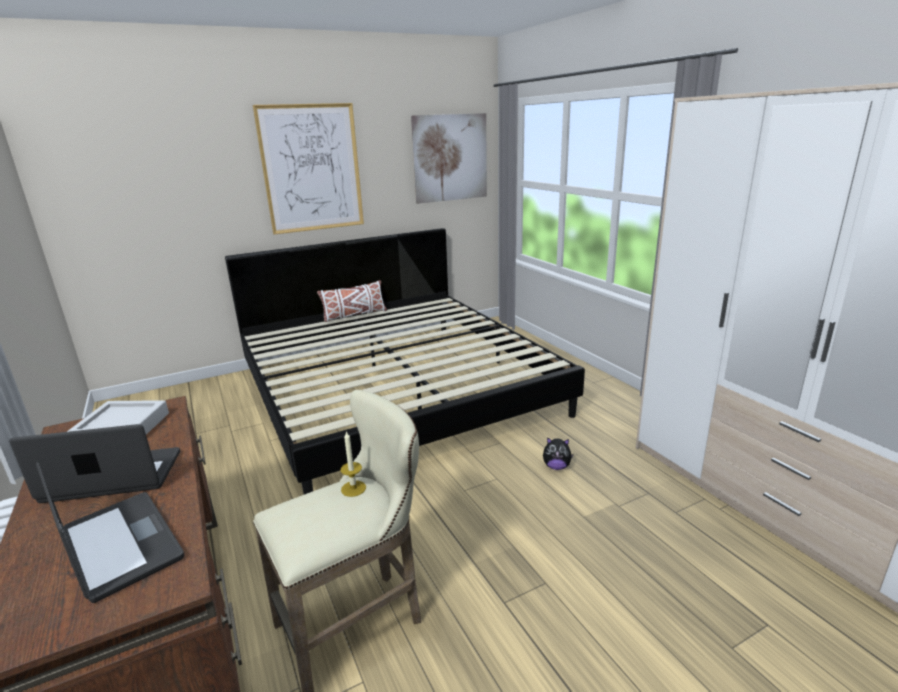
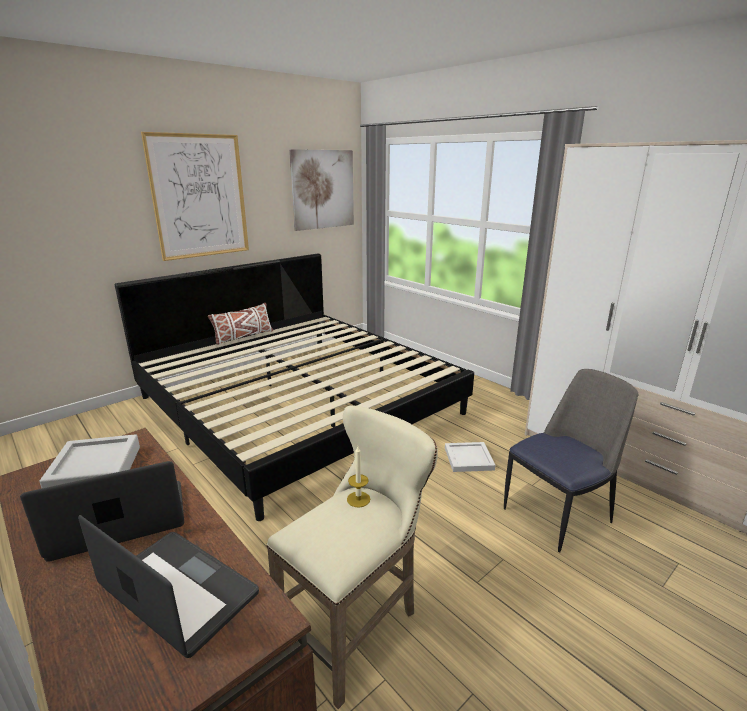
camera: 15 degrees left, 0 degrees up
(556, 467) = (469, 458): plush toy -> white tray
(636, 543) = (558, 514): none -> chair

